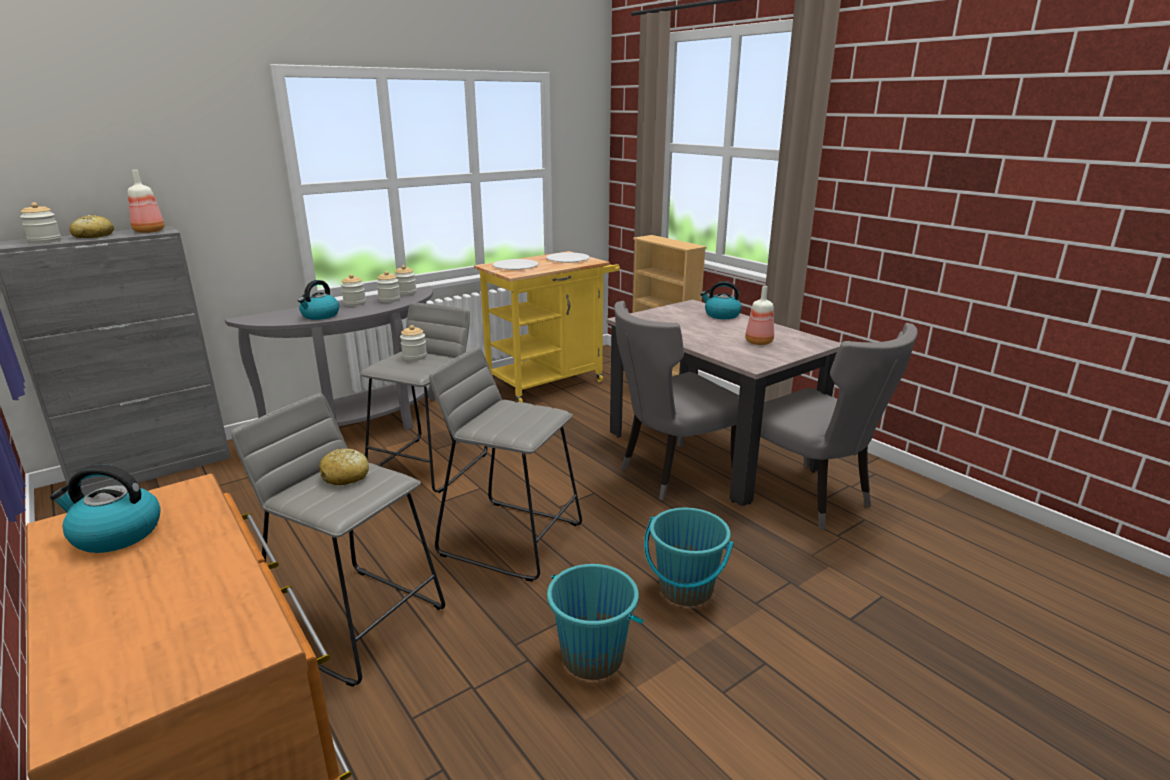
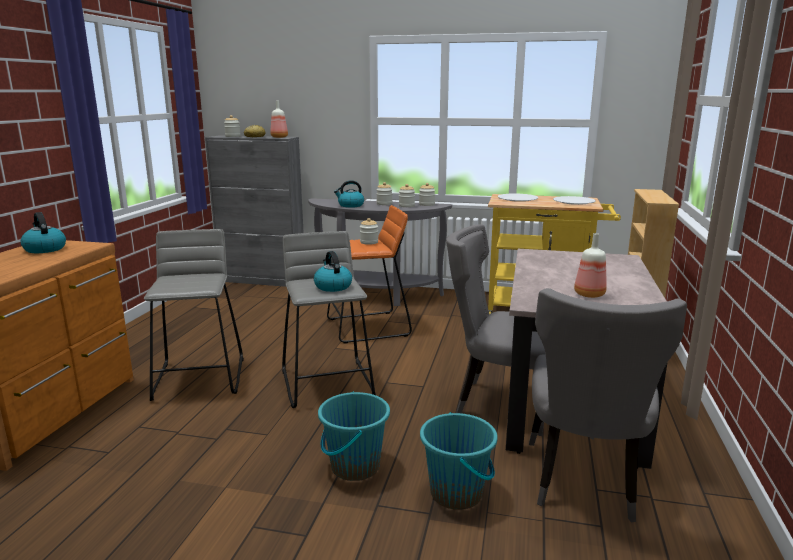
camera: 50 degrees right, 5 degrees down
(345, 476) = (197, 278): bread -> none
(429, 464) = (368, 327): grey stool -> orange stool
(593, 657) = (240, 459): turquoise bucket -> turquoise bucket (457, 493)
(721, 315) = (624, 270): kettle -> kettle (332, 286)

